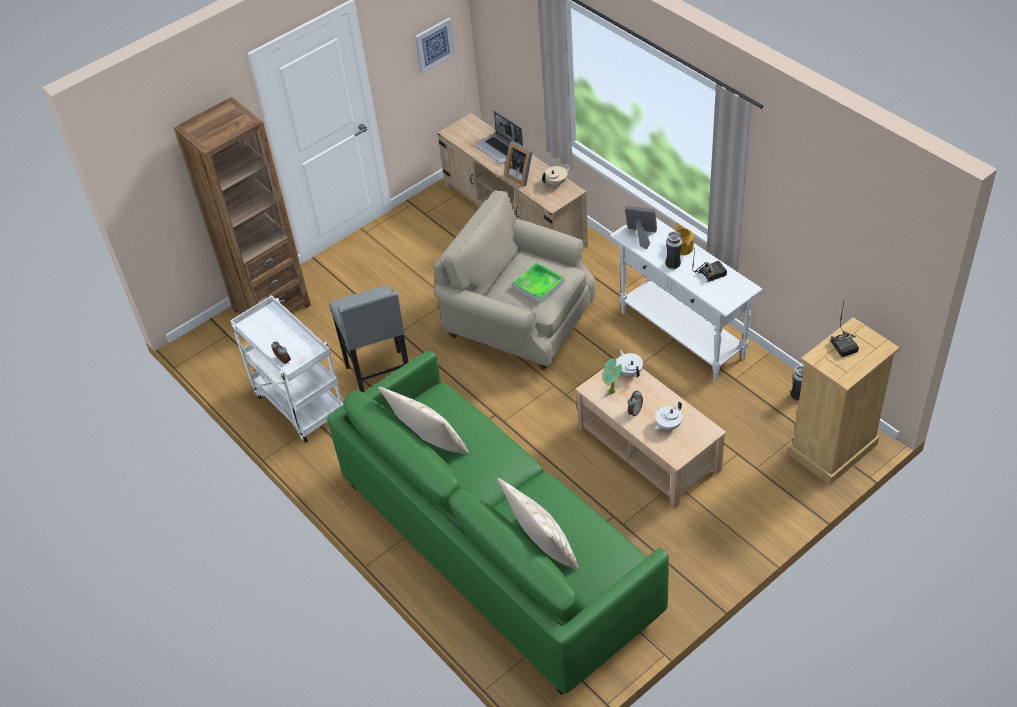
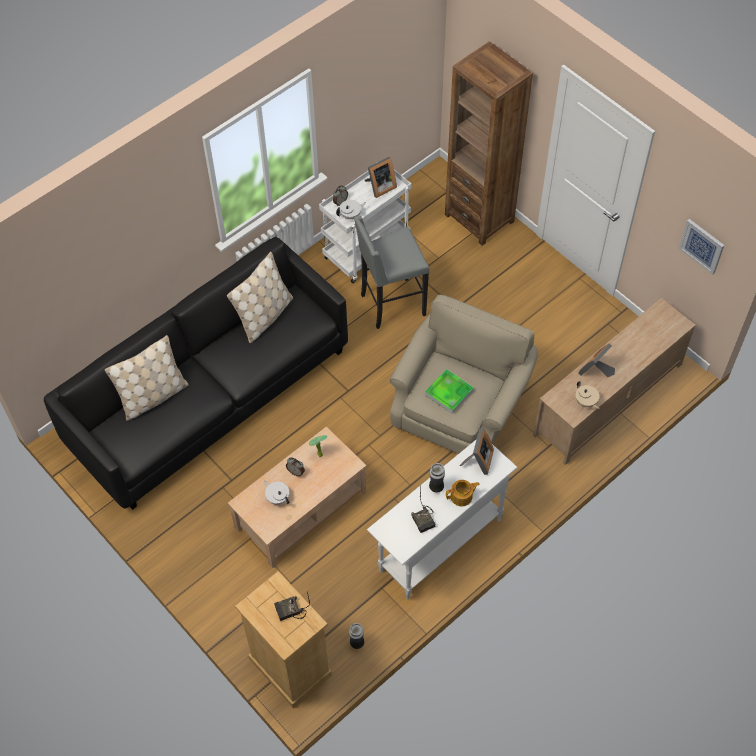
camera: 85 degrees right, 10 degrees up
(266, 327) = (380, 187): none -> picture frame
(497, 547) = (209, 396): green sofa -> black sofa
(500, 149) = (637, 352): laptop -> none
(630, 371) = (343, 470): white teapot -> white teapot (351, 215)

